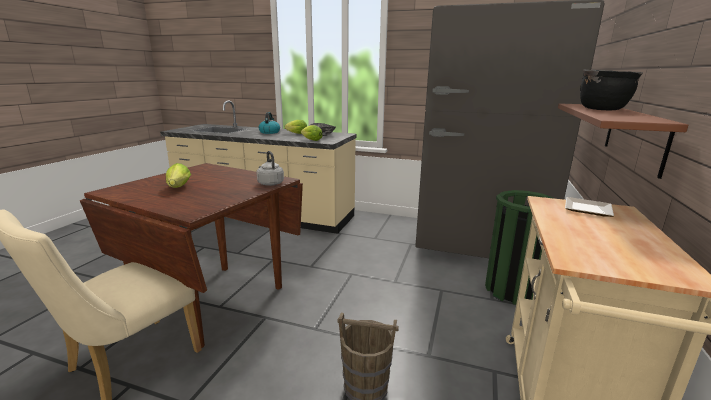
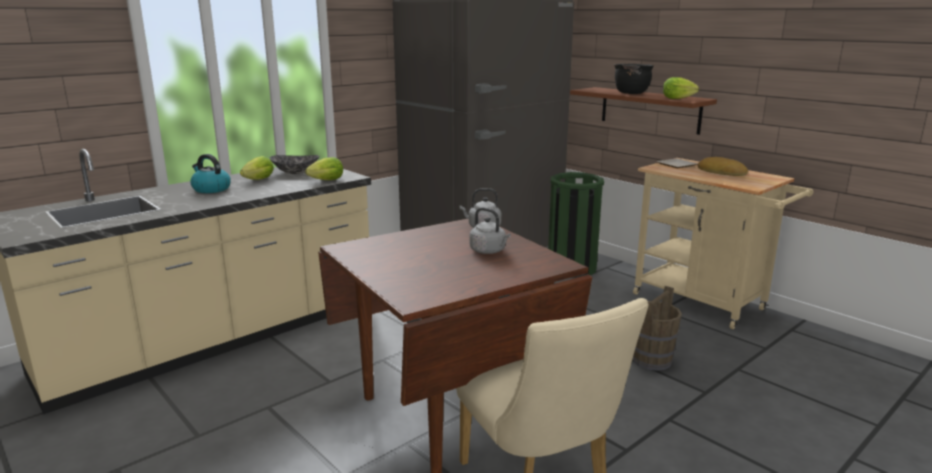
camera: 60 degrees left, 0 degrees up
(178, 188) = (450, 265): lettuce -> lettuce (679, 99)
(214, 192) = (489, 251): none -> grey kettle
(617, 235) = (721, 172): none -> bread

